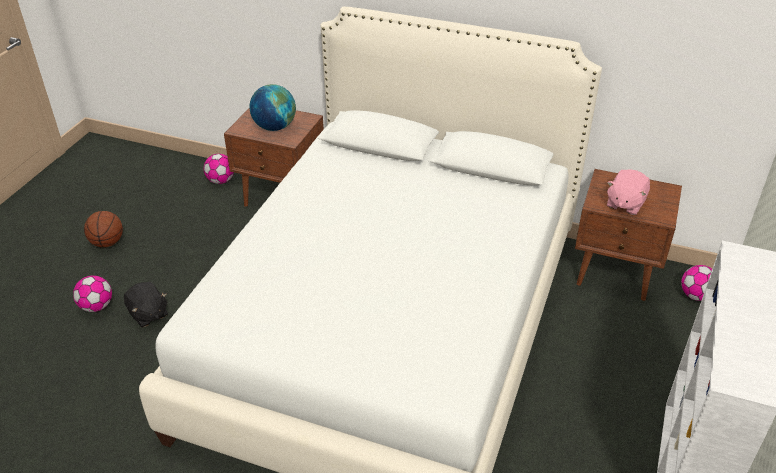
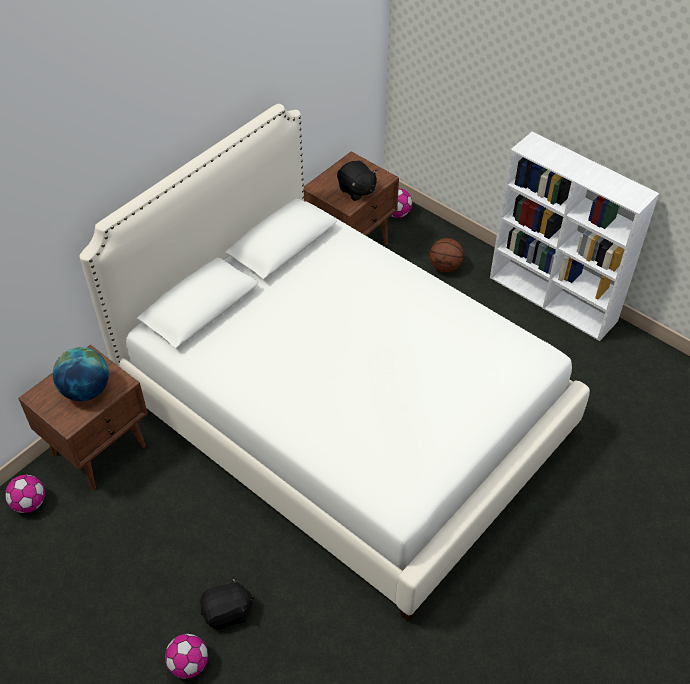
camera: 70 degrees left, 10 degrees up
(107, 243) = (78, 642): basketball -> basketball (445, 267)
(625, 204) = (356, 190): pink plush toy -> black plush toy

